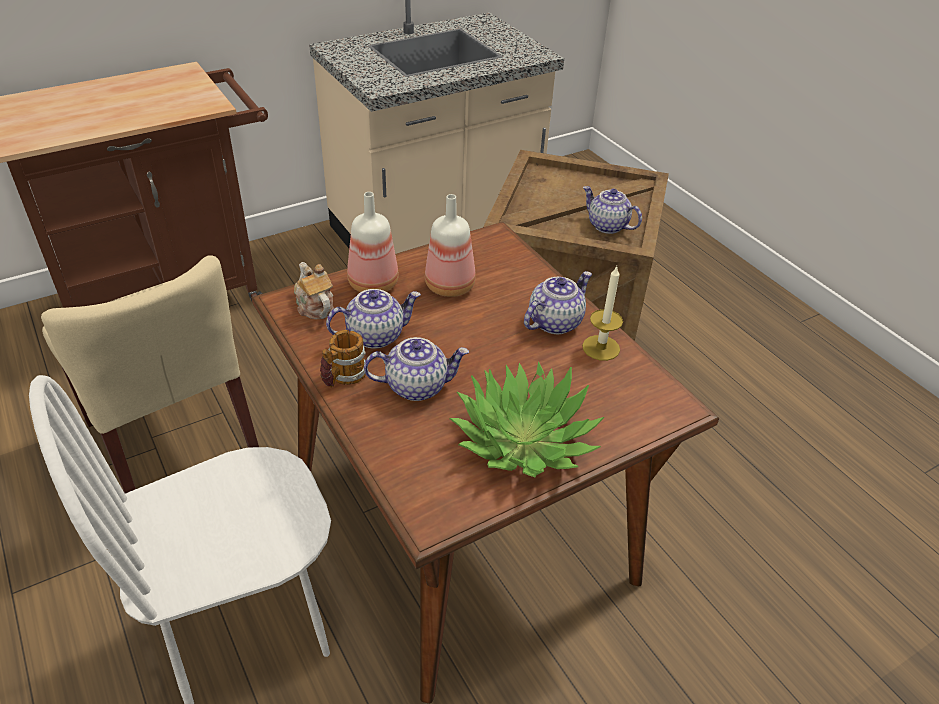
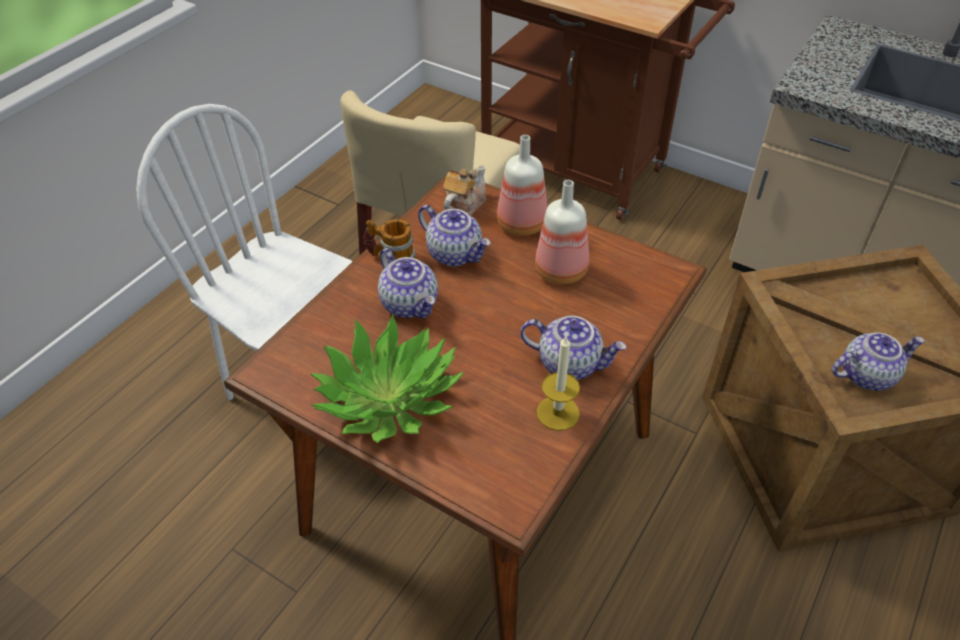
camera: 65 degrees right, 5 degrees up
(607, 226) = (867, 374): teapot -> teapot turned 60 degrees clockwise

